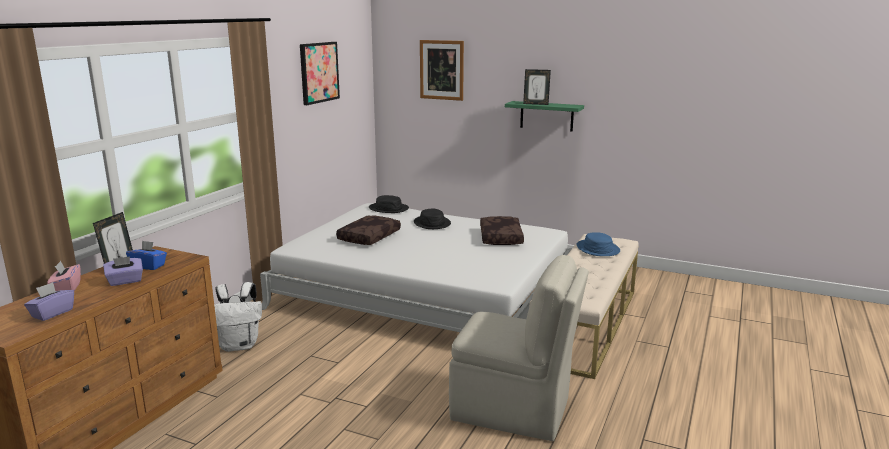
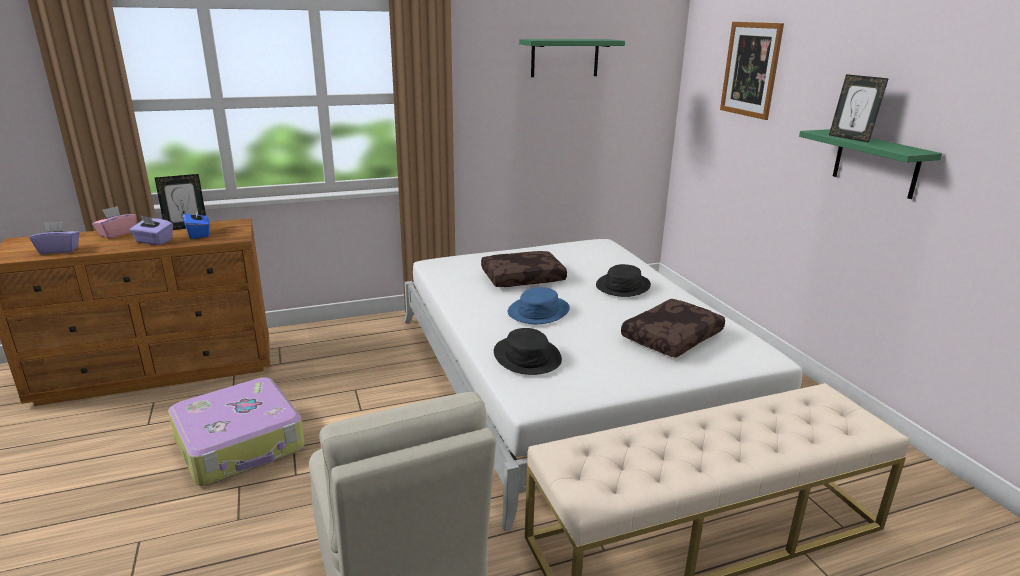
camera: 45 degrees right, 5 degrees up
(240, 345) = (329, 349): white backpack -> none
(297, 414) = (241, 444): none -> suitcase
(319, 72) = (565, 58): picture -> green shelf
(388, 208) = (609, 252): black hat -> black hat (527, 356)
(597, 249) = (791, 418): blue hat -> blue hat (538, 311)

